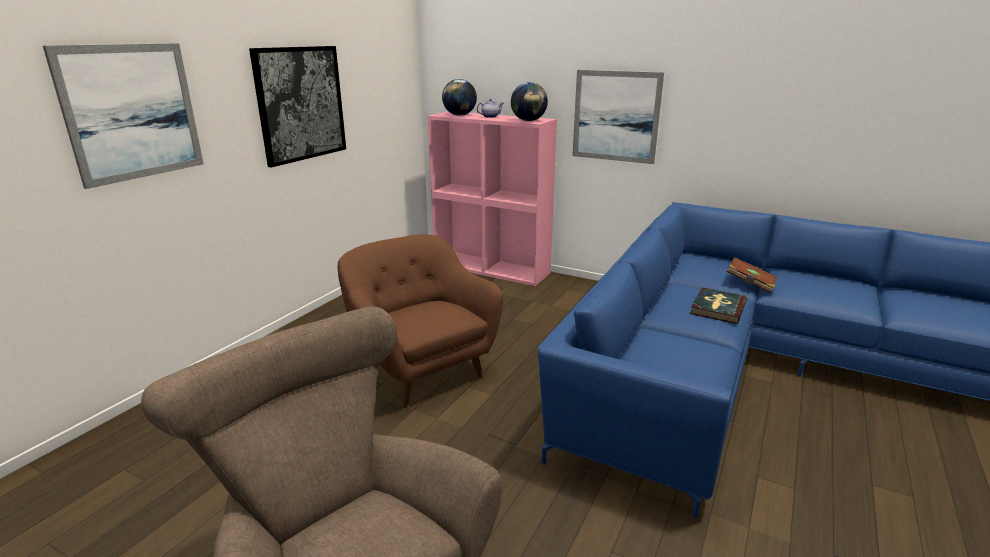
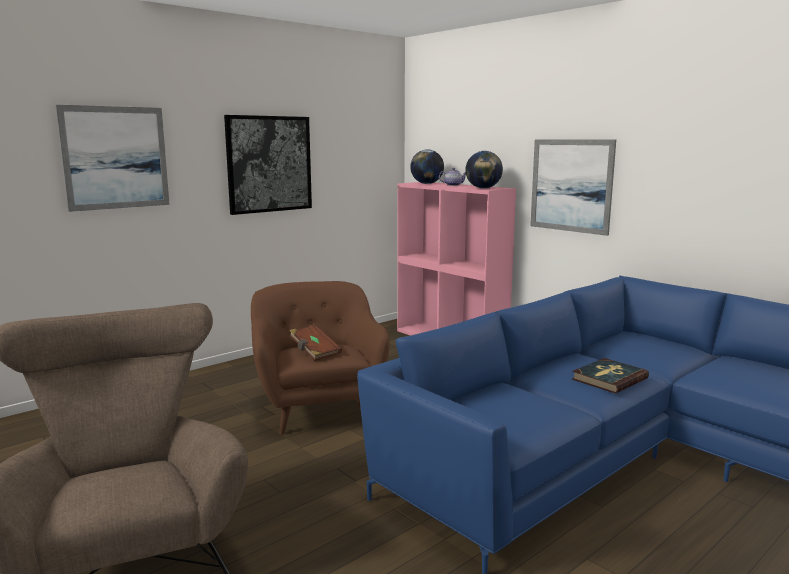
camera: 20 degrees right, 10 degrees down
(750, 284) = (675, 365): brown book -> brown book (314, 352)

